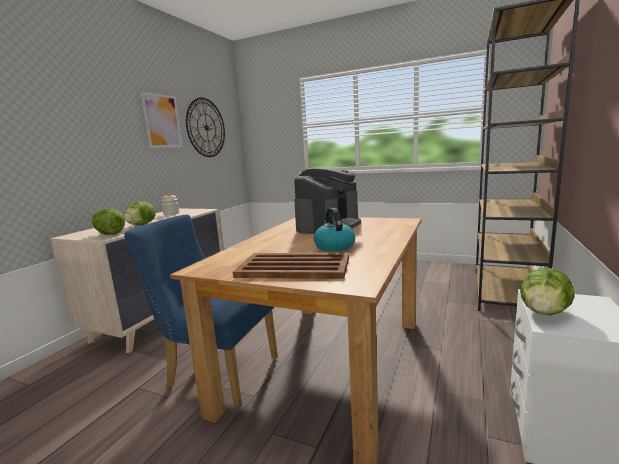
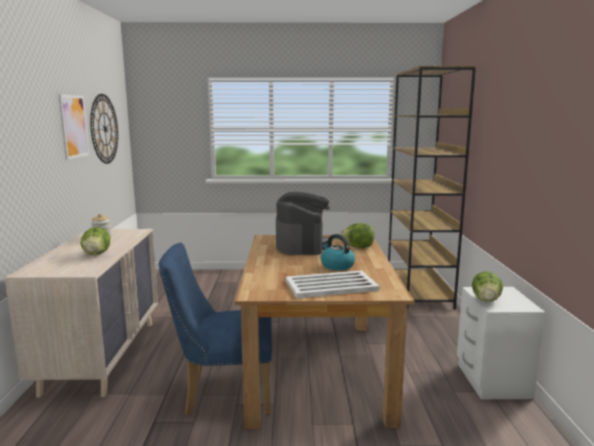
camera: 25 degrees left, 0 degrees up
(110, 234) = (82, 267): lettuce -> lettuce (358, 247)
(295, 267) = (332, 285): brown tray -> white tray

